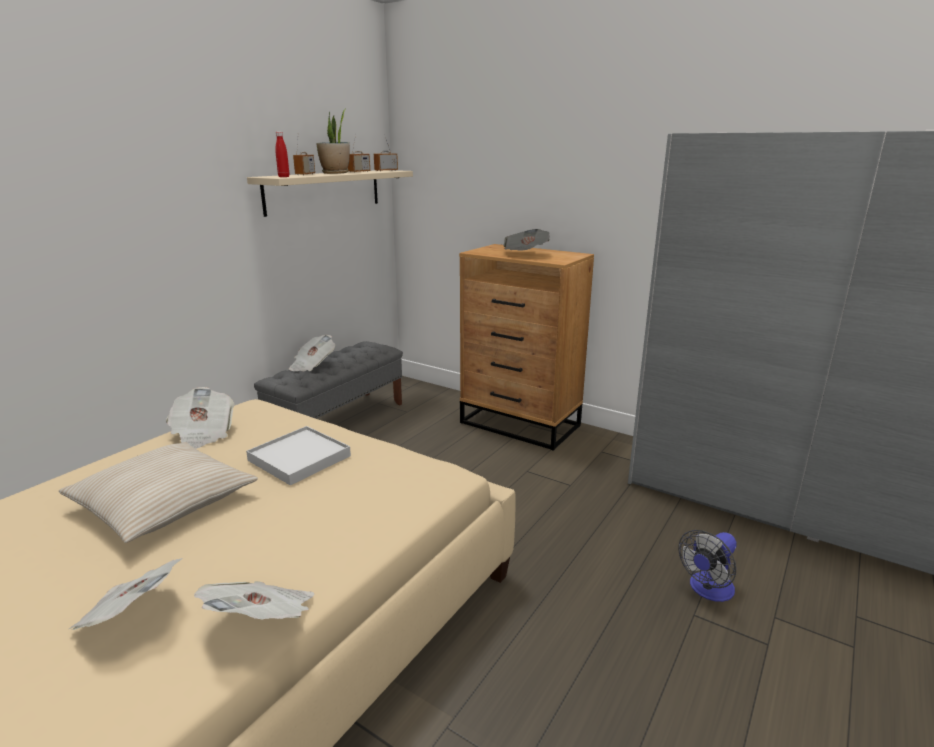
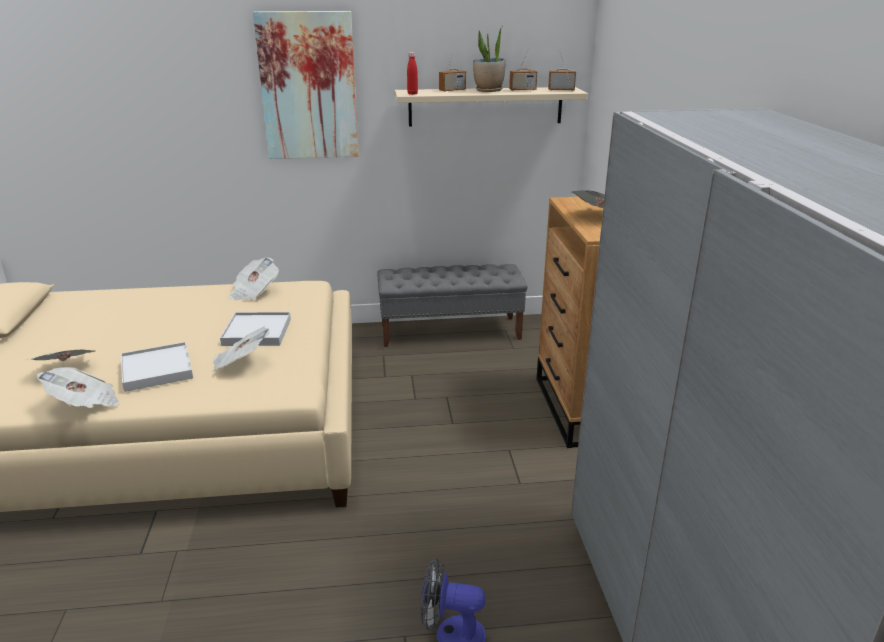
camera: 50 degrees right, 5 degrees up
(155, 176) = (308, 87): none -> picture
(163, 503) = (167, 324): beige pillow -> none
(274, 539) = (157, 369): none -> white tray
(312, 365) = (431, 271): newspaper -> newspaper (241, 363)

